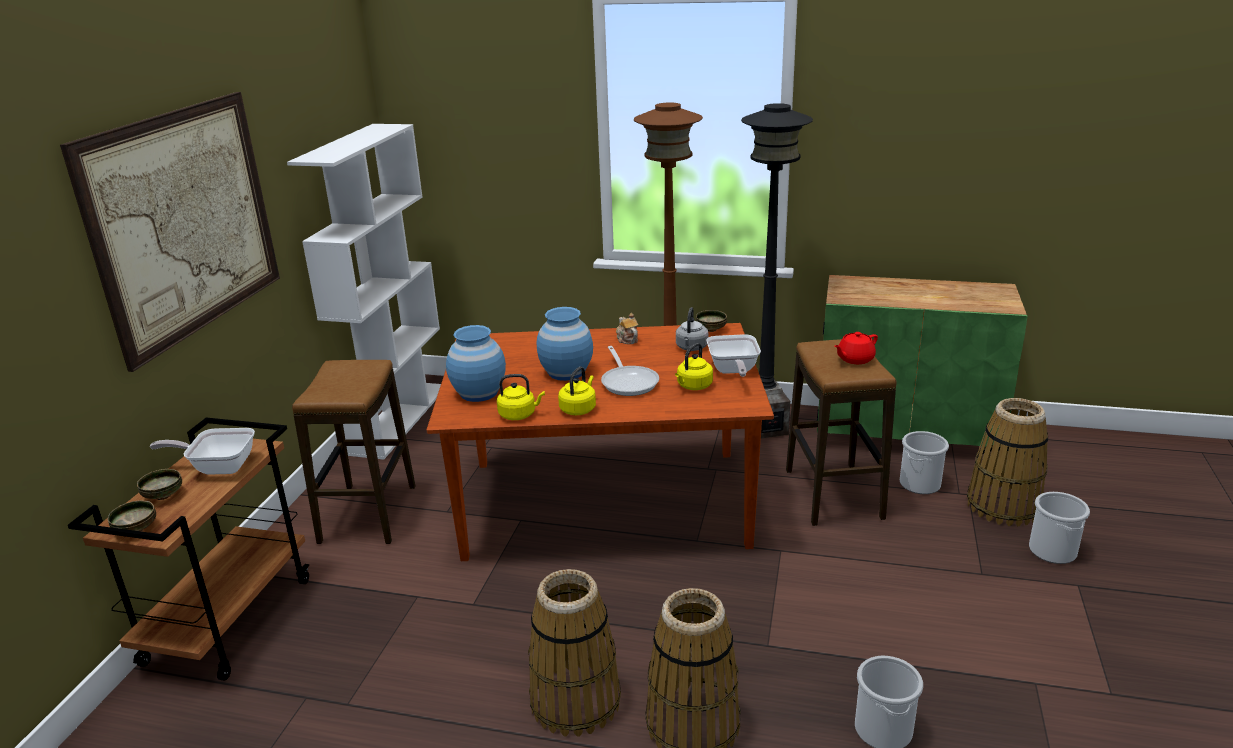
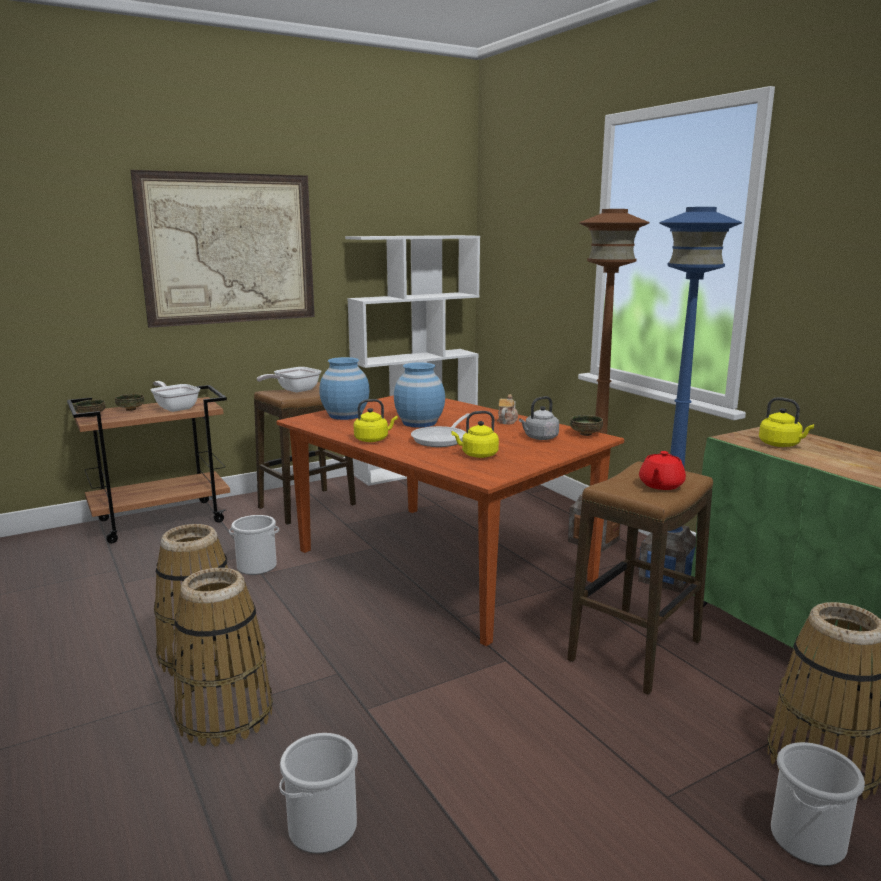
camera: 45 degrees right, 10 degrees down
(519, 415) = (335, 430): yellow kettle -> yellow kettle (781, 445)
(733, 371) = (532, 458): frying pan -> frying pan (294, 390)
(764, 428) = (665, 578): black floor lamp -> blue floor lamp
(854, 359) = (660, 485): red teapot -> red teapot turned 75 degrees counterclockwise
(919, 483) = (749, 691): bucket -> bucket (257, 566)

